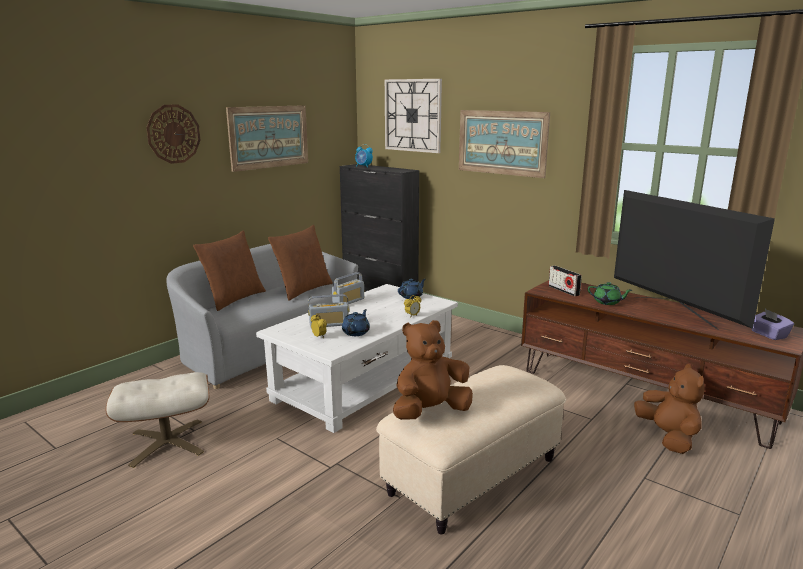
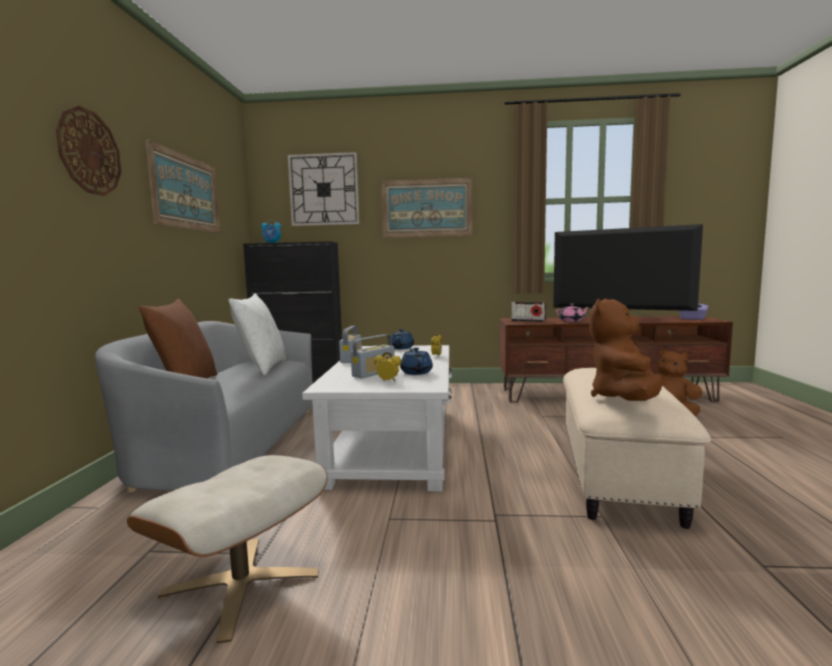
camera: 35 degrees left, 10 degrees down
(303, 290) = (262, 367): brown pillow -> white pillow
(607, 302) = (572, 321): green teapot -> pink teapot

